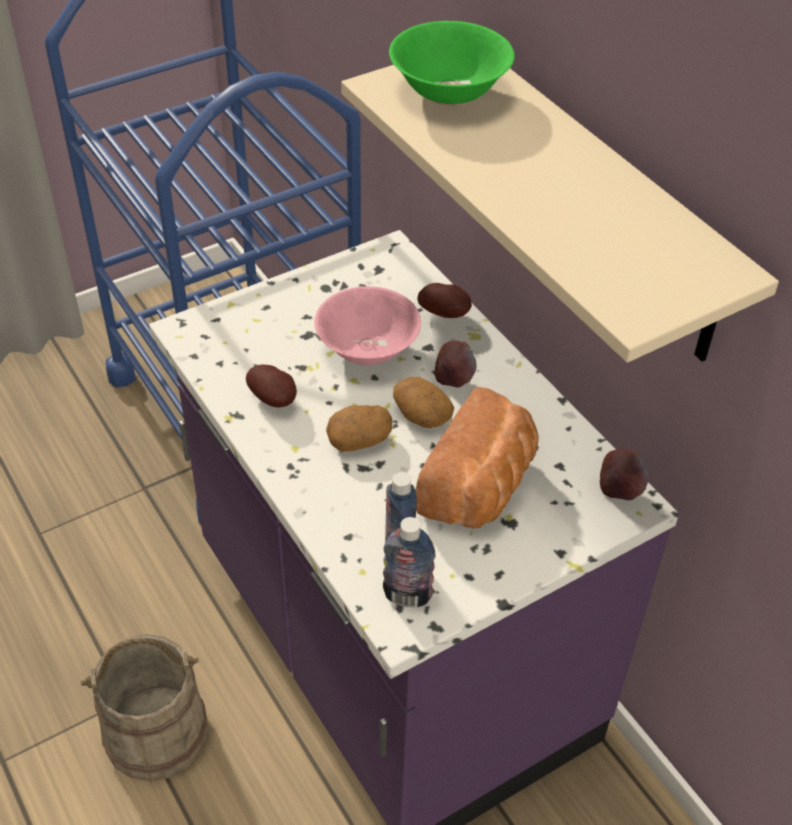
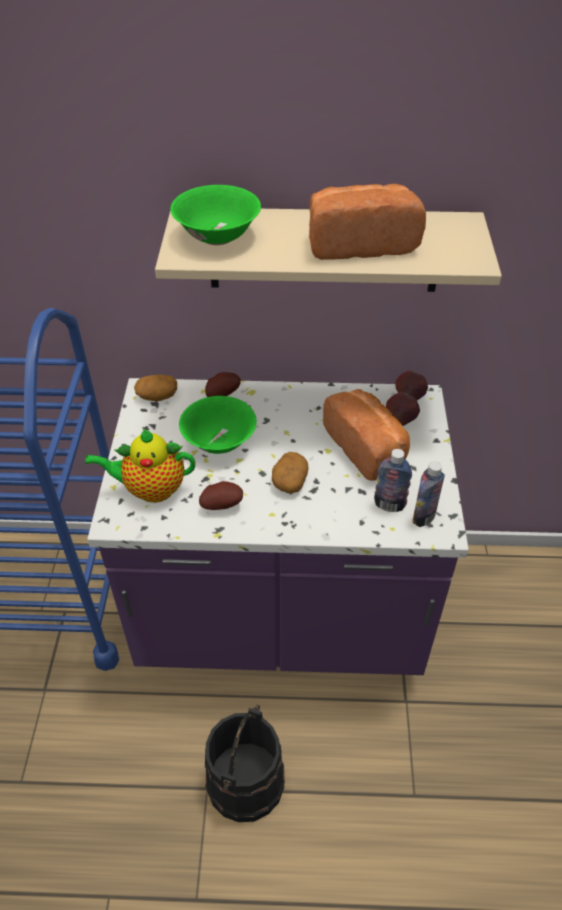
camera: 55 degrees left, 0 degrees up
(156, 731) = (245, 780): beige bucket -> black bucket
(250, 333) = (151, 489): none -> teapot
(368, 350) = (220, 441): pink bowl -> green bowl
(421, 414) = (293, 444): potato -> potato (157, 396)
(454, 378) = (277, 417): apple -> apple (401, 418)
(561, 199) = (360, 243): none -> bread

